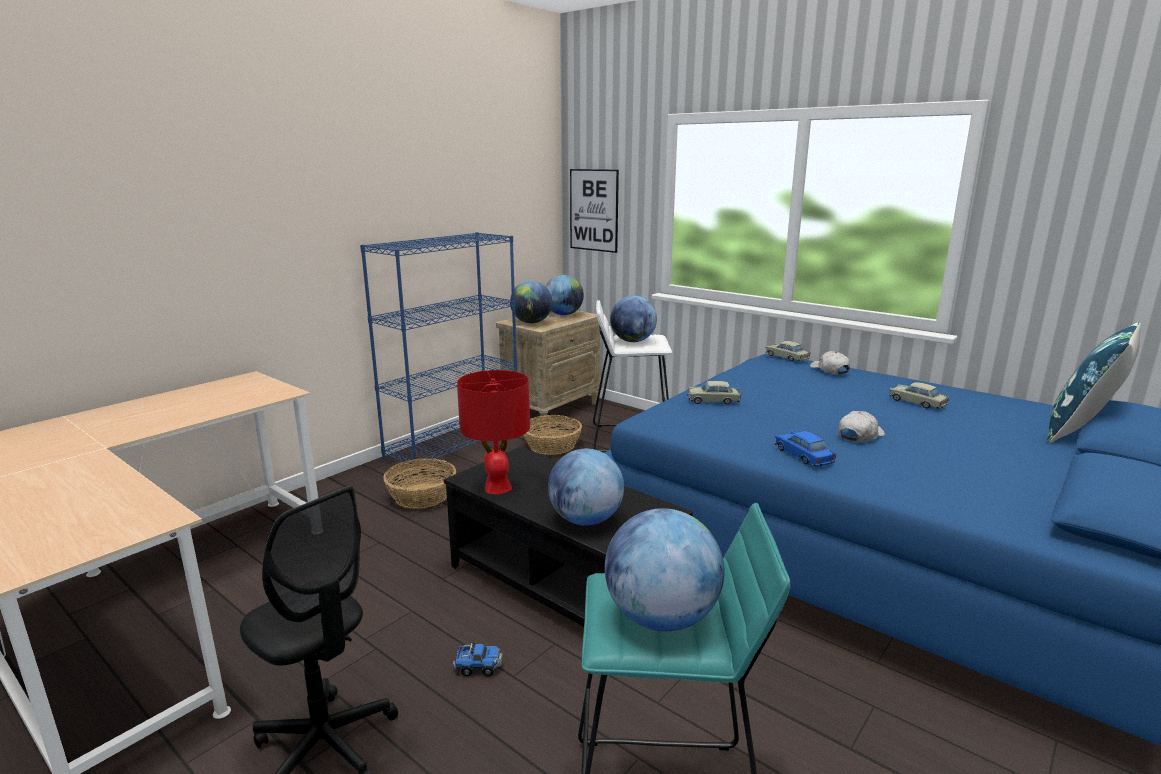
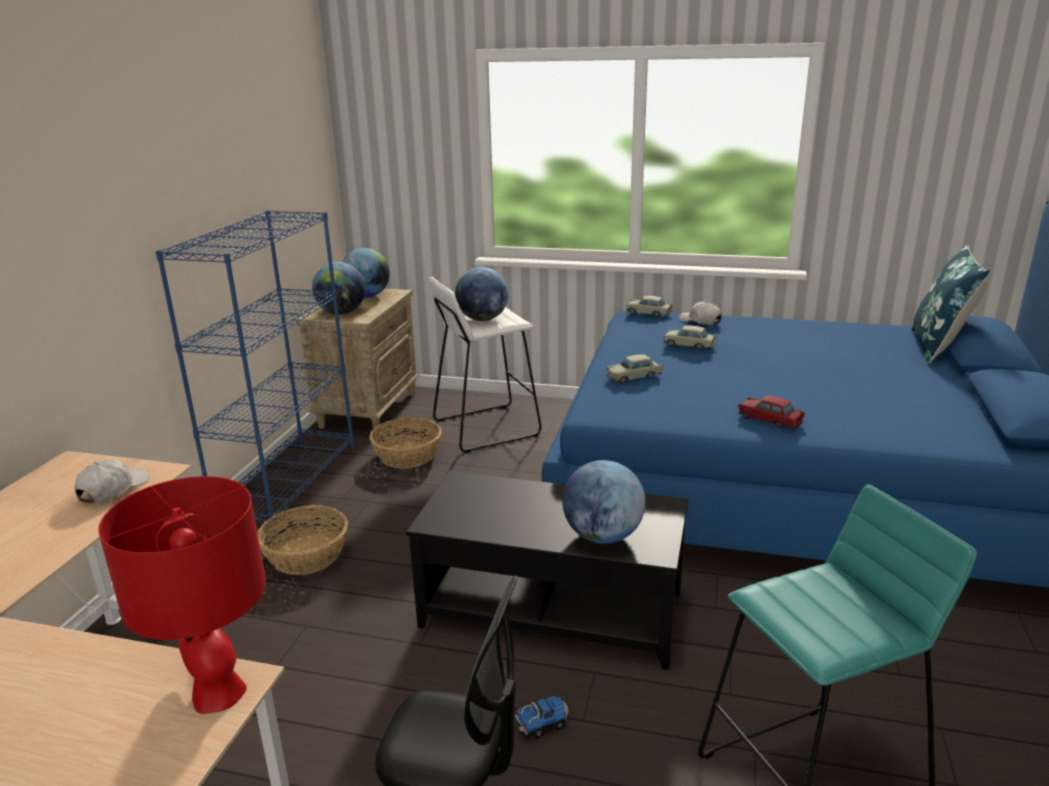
camera: 25 degrees left, 5 degrees up
(497, 487) = (477, 525): red table lamp -> red table lamp (217, 693)
(594, 210) = (383, 165): picture -> none
(661, 618) = (838, 614): globe -> none
(803, 456) = (769, 420): blue toy car -> red toy car
(860, 435) = (792, 387): white cap -> white cap (113, 489)
(917, 402) = (802, 343): beige toy car -> beige toy car (689, 345)

